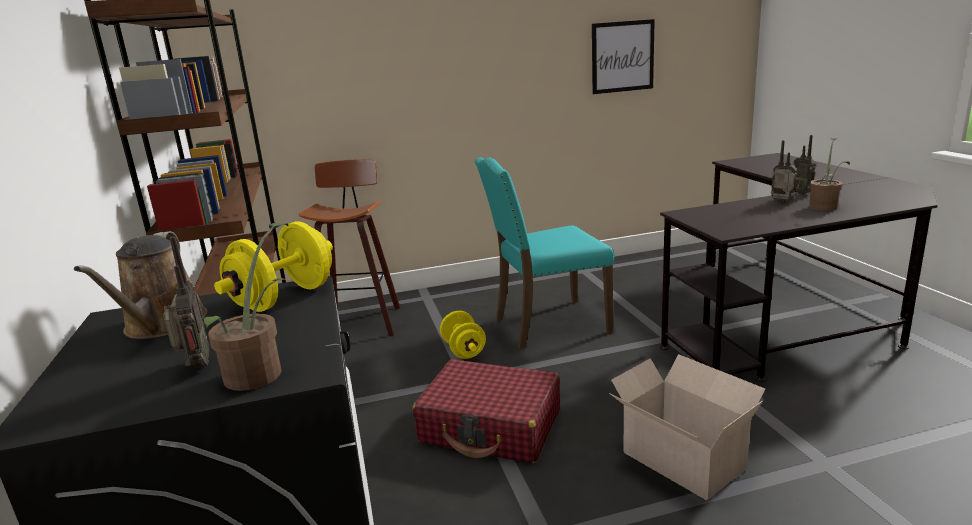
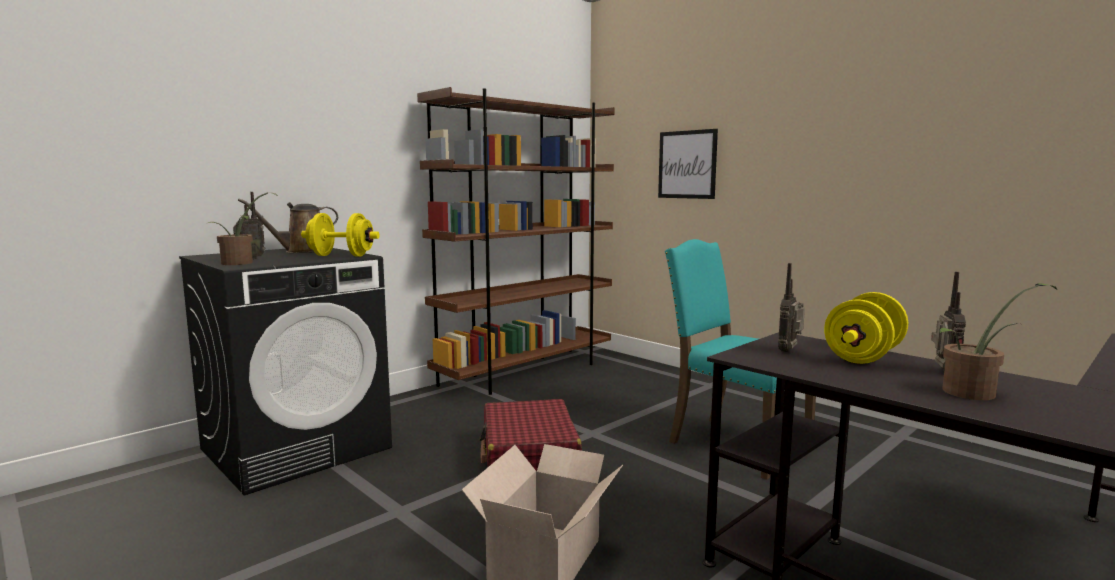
camera: 60 degrees right, 10 degrees down
(359, 321) = (636, 375): stool -> none
(464, 350) = (636, 421): yellow dumbbell -> yellow dumbbell (863, 356)
(622, 56) = (1032, 157): picture -> picture (687, 164)
(802, 193) = (1032, 380): radio -> radio (790, 351)

